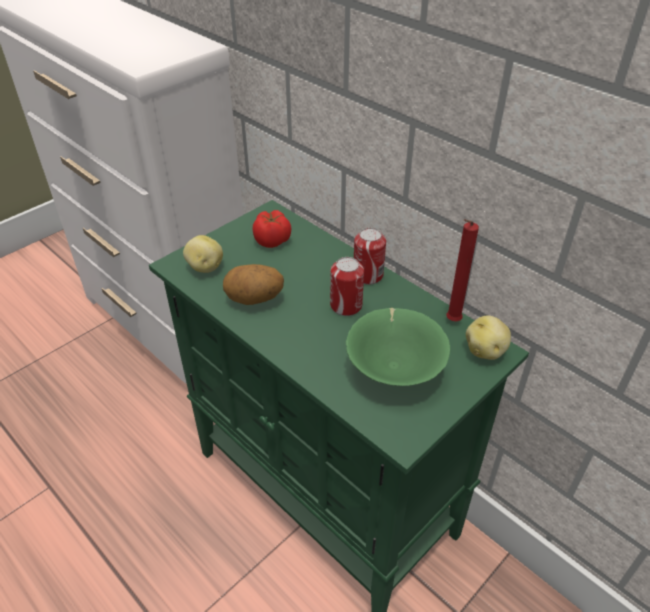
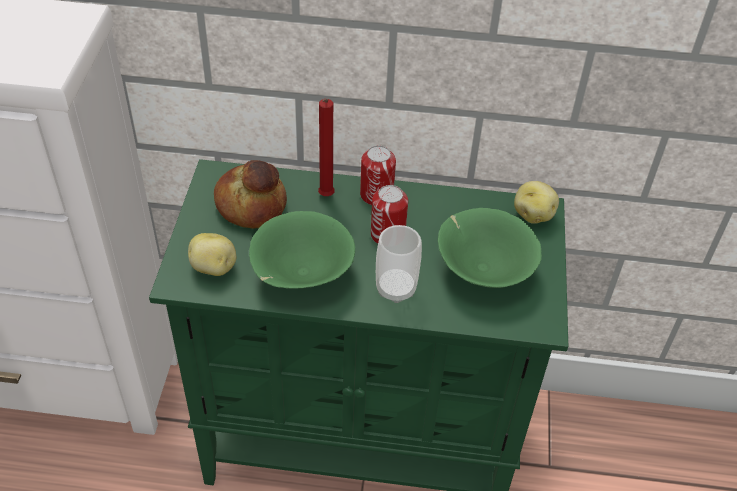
camera: 40 degrees left, 5 degrees up
(254, 300) = (301, 275): potato -> green bowl
(273, 241) = (252, 205): tomato -> bread
(310, 345) = (396, 289): none -> cup
(451, 322) = (485, 203): red candle -> red candle (325, 197)

